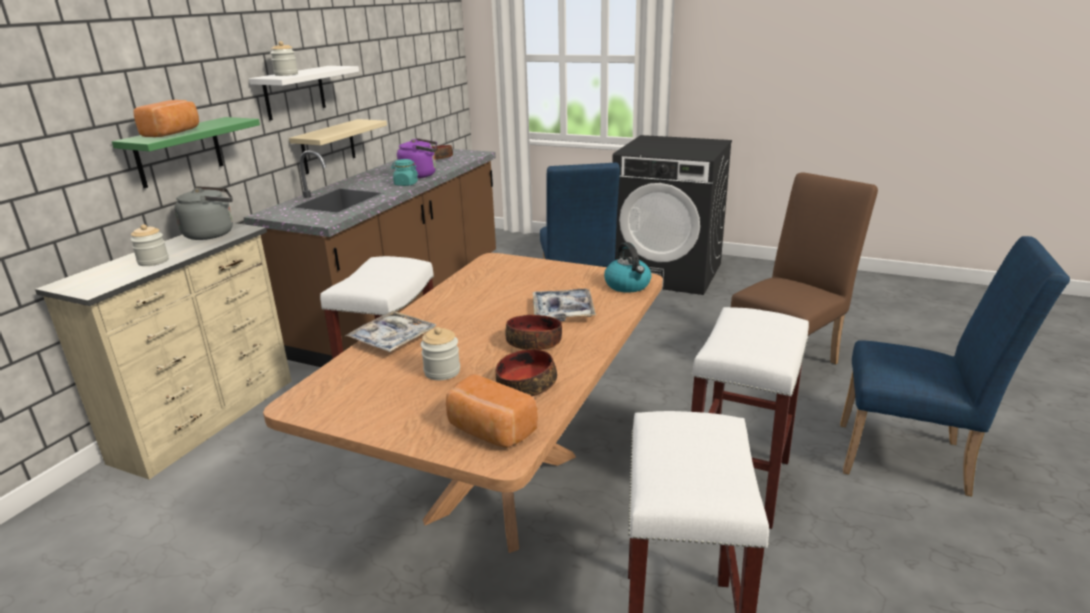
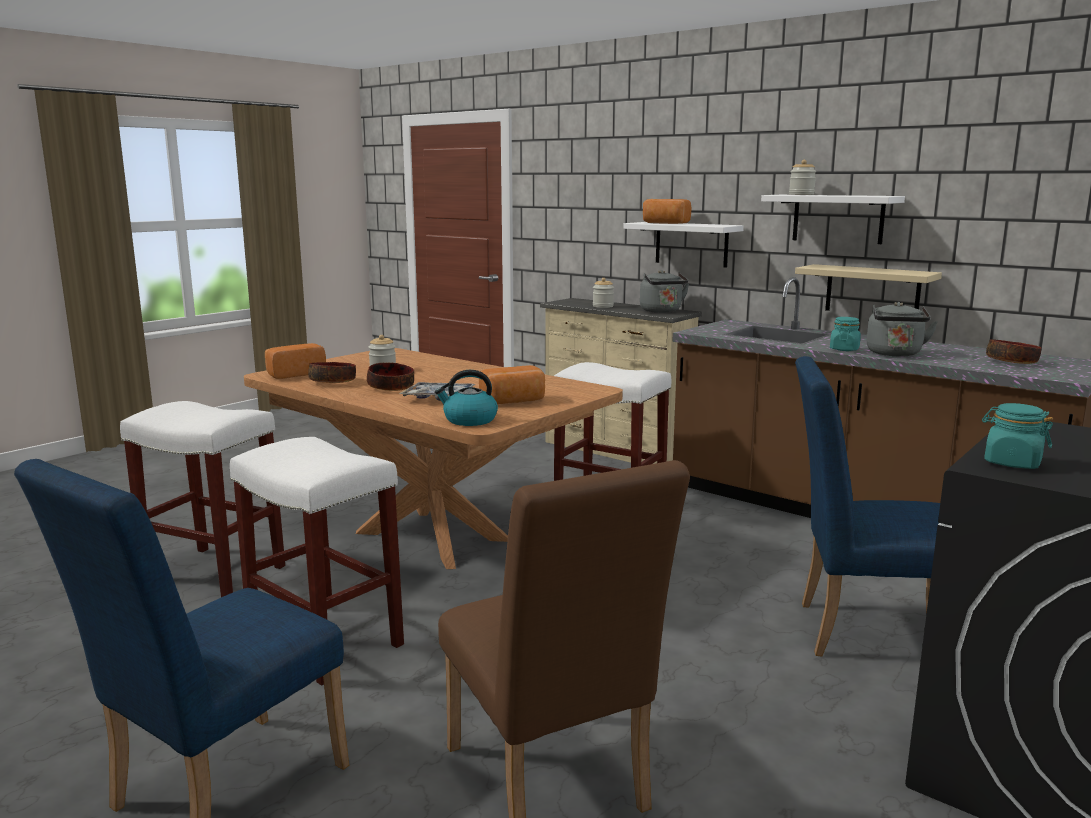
camera: 105 degrees right, 10 degrees down
(179, 152) = (691, 244): green shelf -> white shelf
(392, 339) = (450, 363): tray -> none
(421, 175) = (895, 354): purple kettle -> grey kettle
(555, 280) = (514, 401): none -> bread
(693, 154) = (1012, 463): none -> turquoise jar

